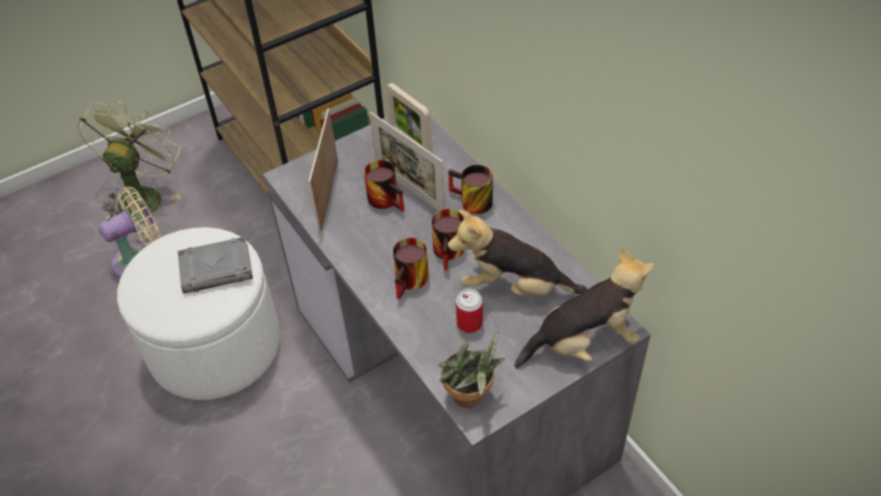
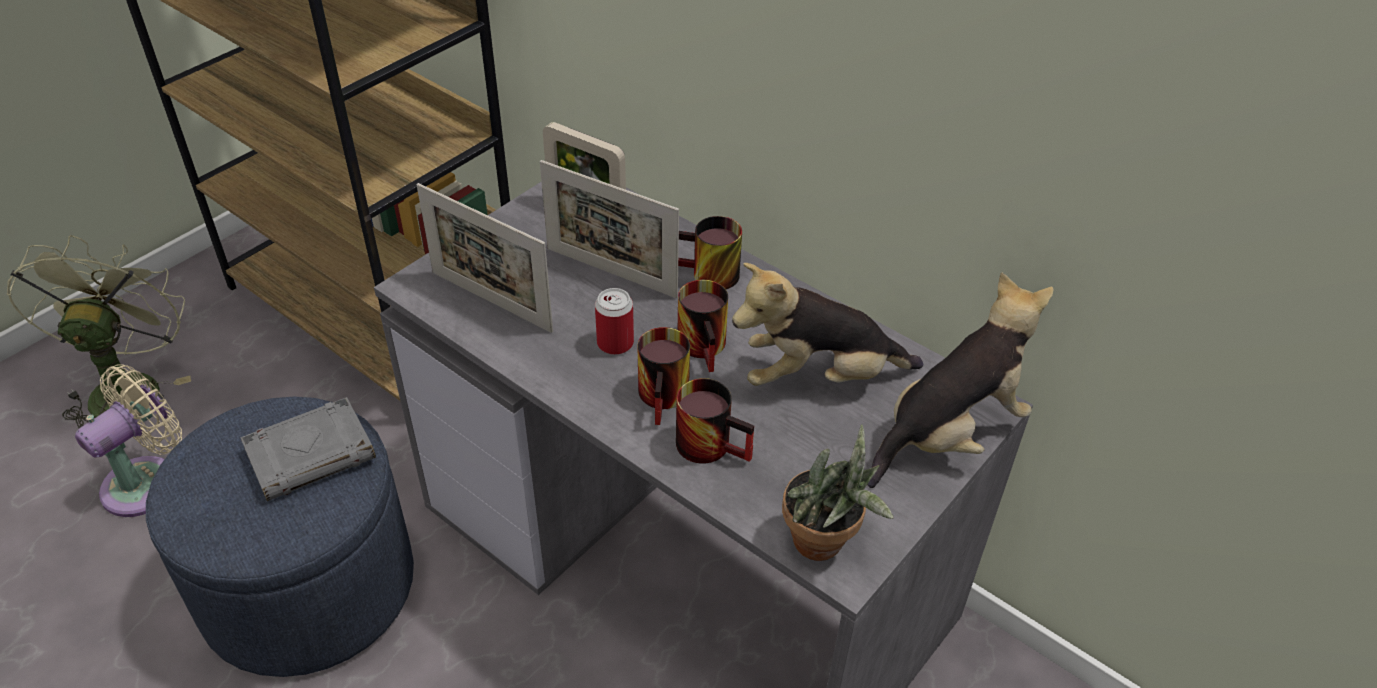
camera: 20 degrees left, 5 degrees down
(215, 346) = (308, 586): white ottoman -> blue ottoman
(329, 196) = (491, 301): picture frame -> picture frame turned 45 degrees counterclockwise
(388, 199) = (584, 290): mug -> mug (713, 443)
(469, 323) = (776, 439): can -> can (615, 343)

